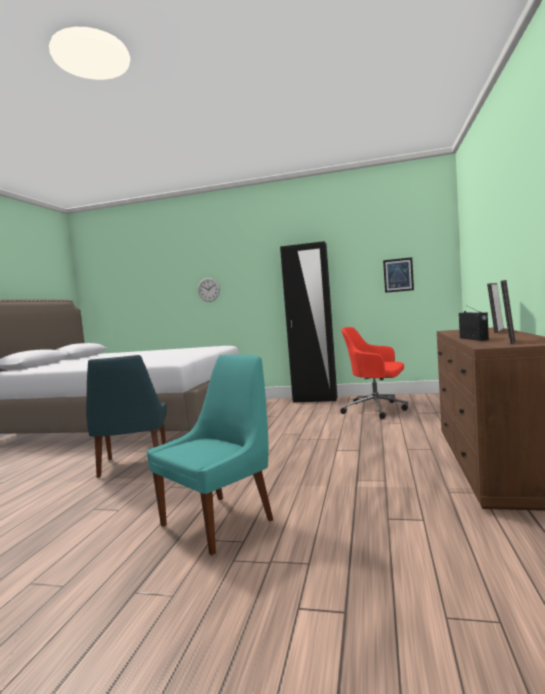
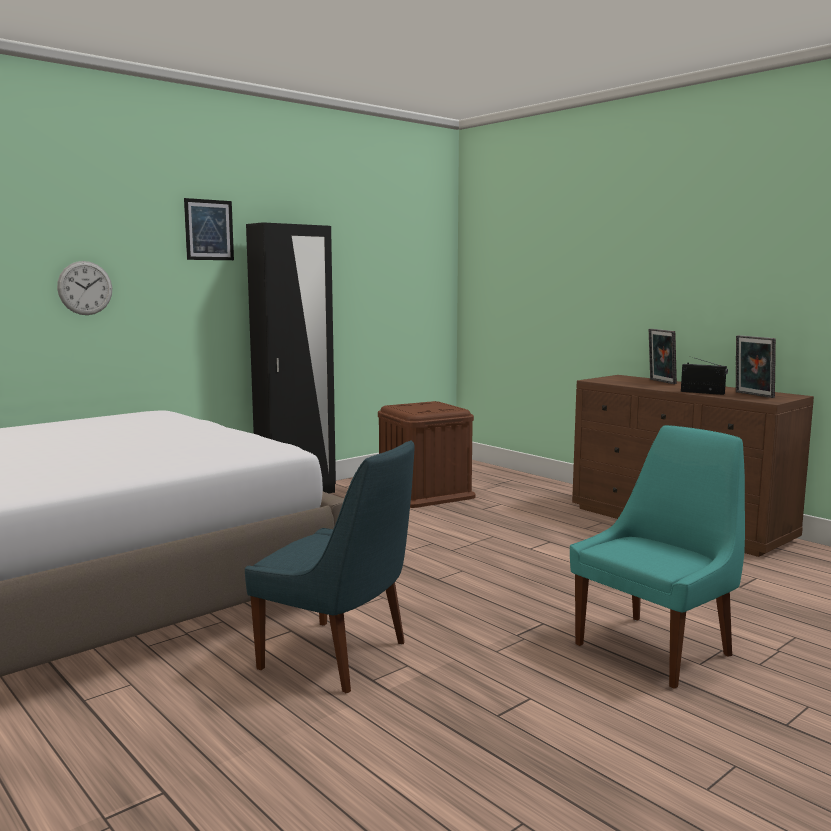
camera: 55 degrees left, 5 degrees up
(220, 521) = (656, 648): turquoise chair -> turquoise chair turned 60 degrees clockwise
(376, 409) = (424, 493): red office chair -> brown storage box
(398, 275) = (396, 291): picture -> picture (209, 230)

